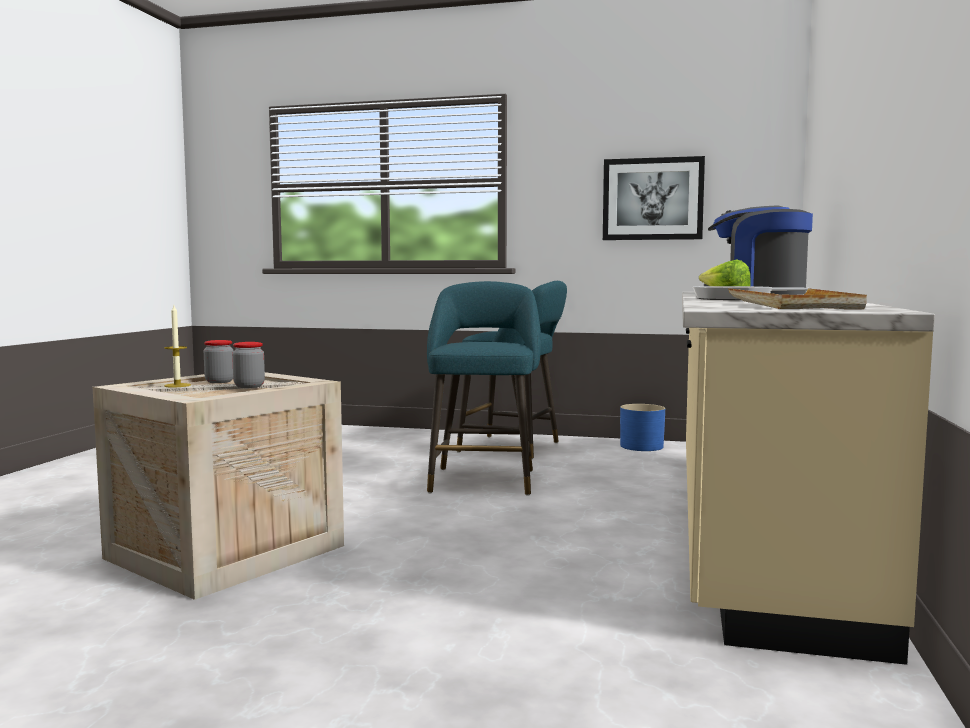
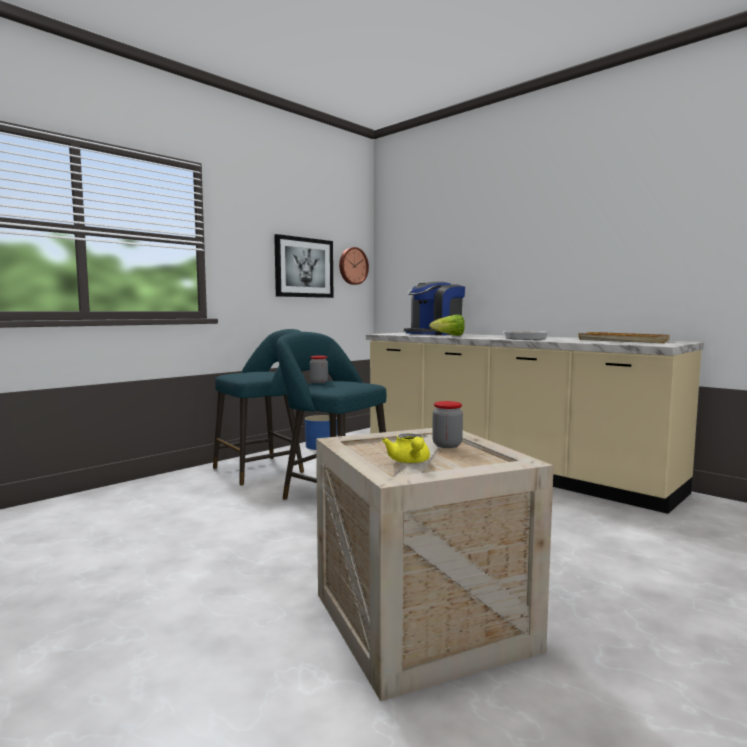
camera: 60 degrees left, 0 degrees up
(177, 385) = (409, 462): candle -> yellow teapot
(219, 381) = (378, 451): jar -> jar (319, 382)
(750, 189) = (352, 266): none -> wall clock

